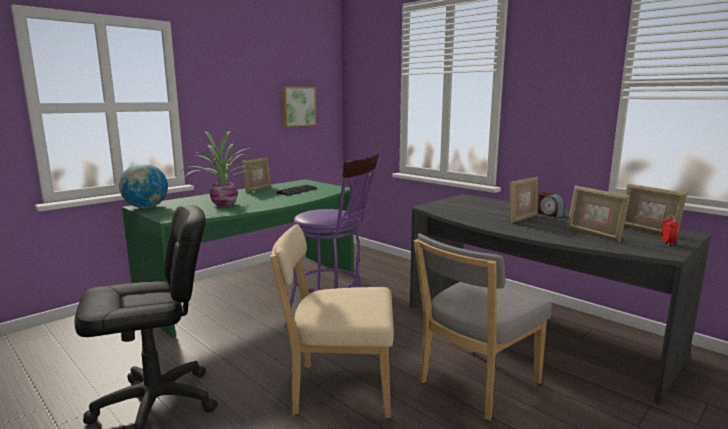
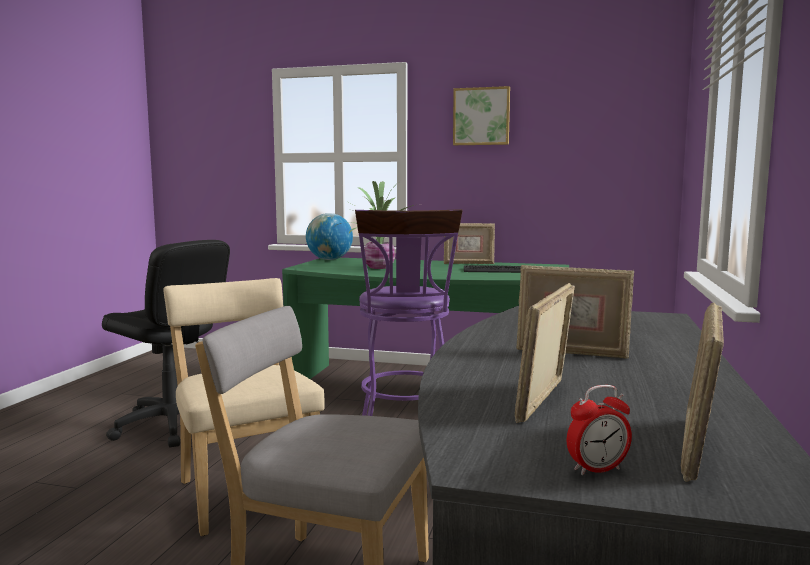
camera: 60 degrees right, 5 degrees down
(298, 106) = (585, 156): picture -> picture (481, 116)
(549, 214) = (660, 365): alarm clock -> none

